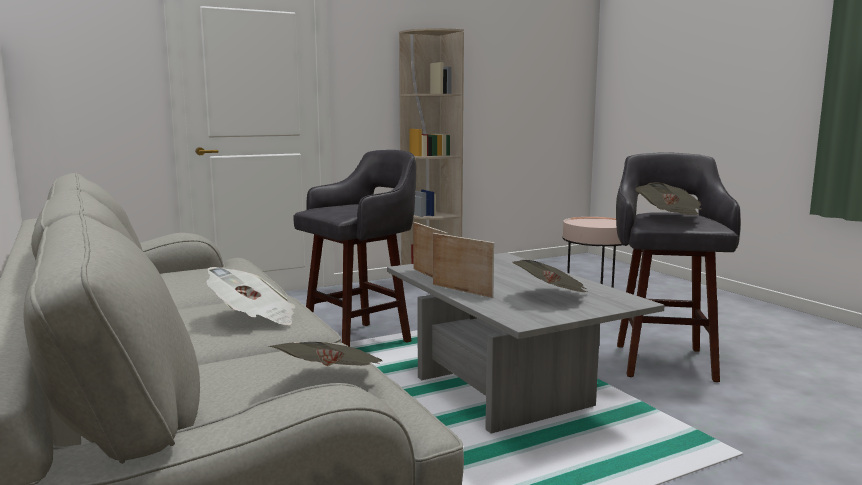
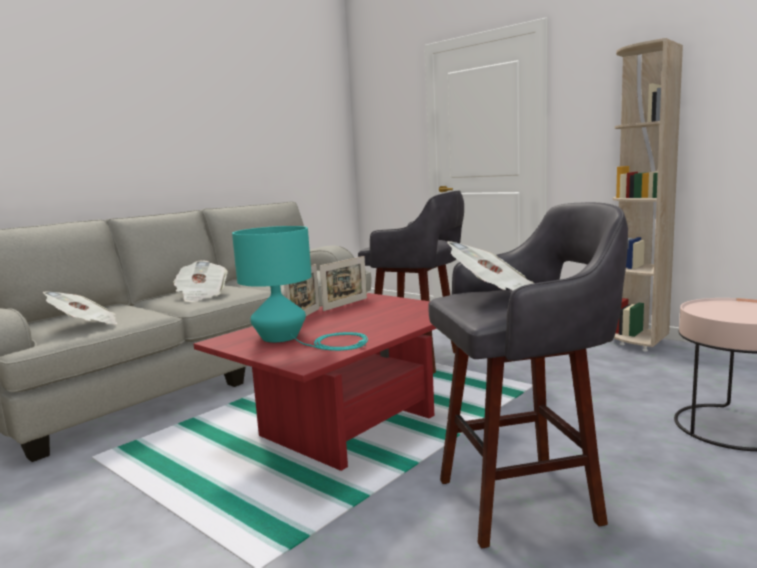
camera: 70 degrees right, 0 degrees up
(508, 392) = (350, 429): grey coffee table -> red coffee table
(552, 297) = (303, 339): newspaper -> turquoise table lamp

